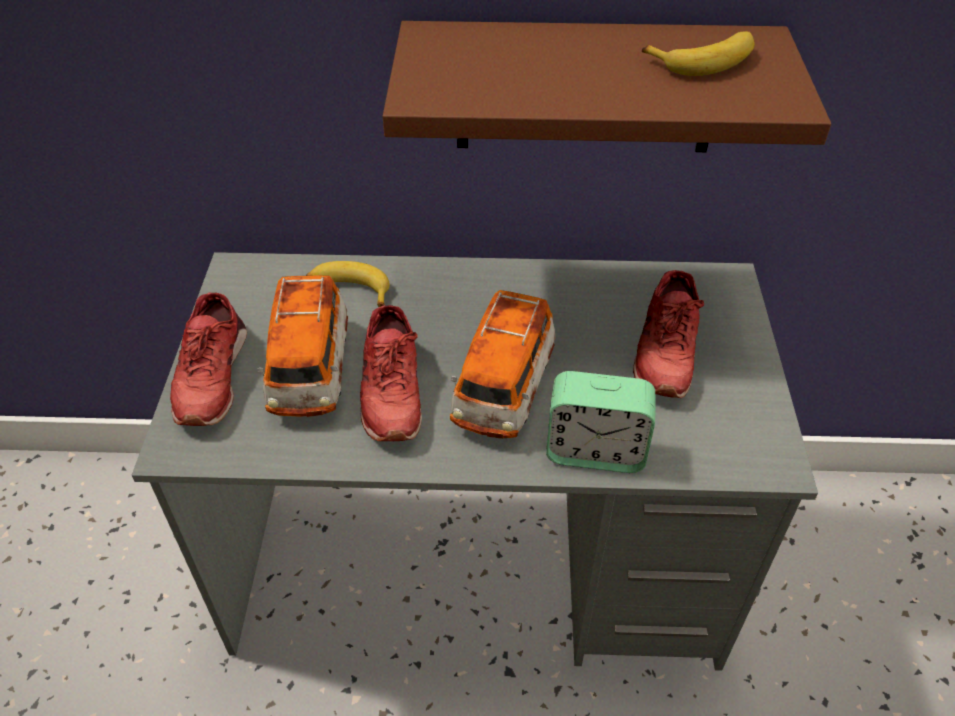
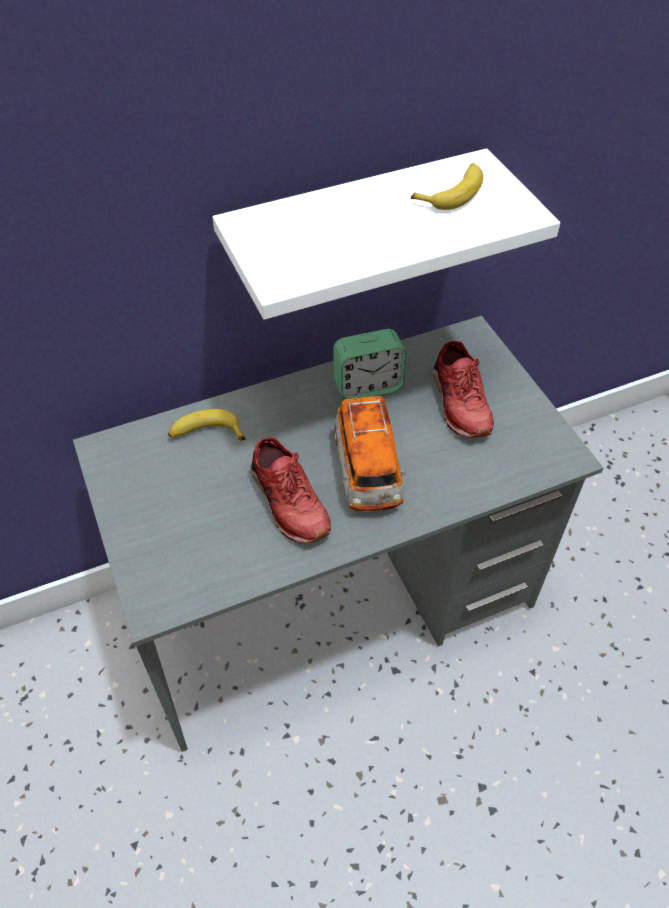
camera: 25 degrees left, 5 degrees up
(211, 376) = (142, 542): red shoe -> none
(310, 370) = (217, 508): toy car -> none
(587, 88) = (354, 227): brown shelf -> white shelf
(595, 451) = (454, 492): alarm clock -> alarm clock (368, 386)

